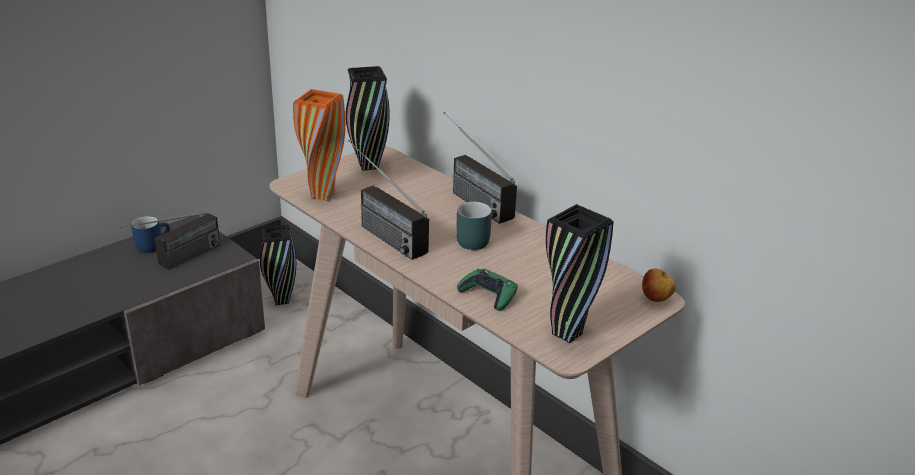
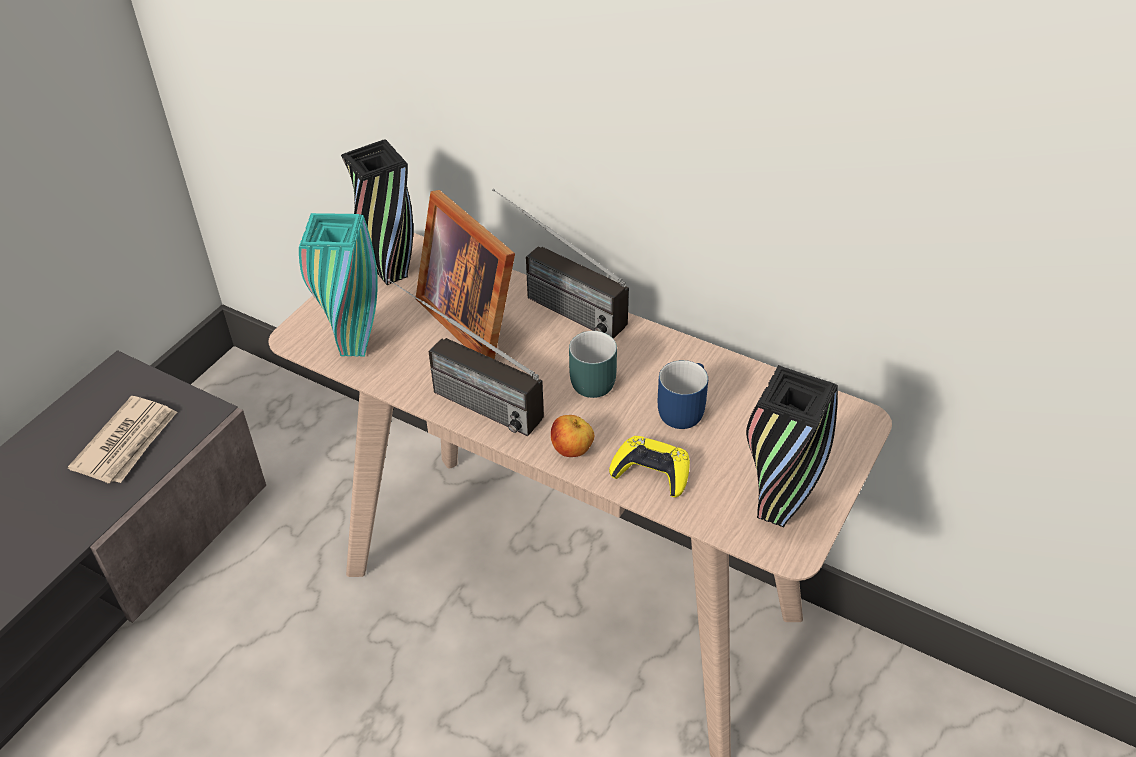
camera: 15 degrees left, 15 degrees up
(152, 245) = (78, 422): blue mug -> blue mug (680, 408)
(176, 262) = (128, 443): radio -> newspaper
(281, 300) = (267, 432): black vase -> none
(323, 195) = (354, 347): orange vase -> turquoise vase
(409, 195) = (472, 317): none -> picture frame
(488, 294) = (651, 472): green game controller -> yellow game controller
(656, 299) = (856, 423): apple -> apple (572, 451)

